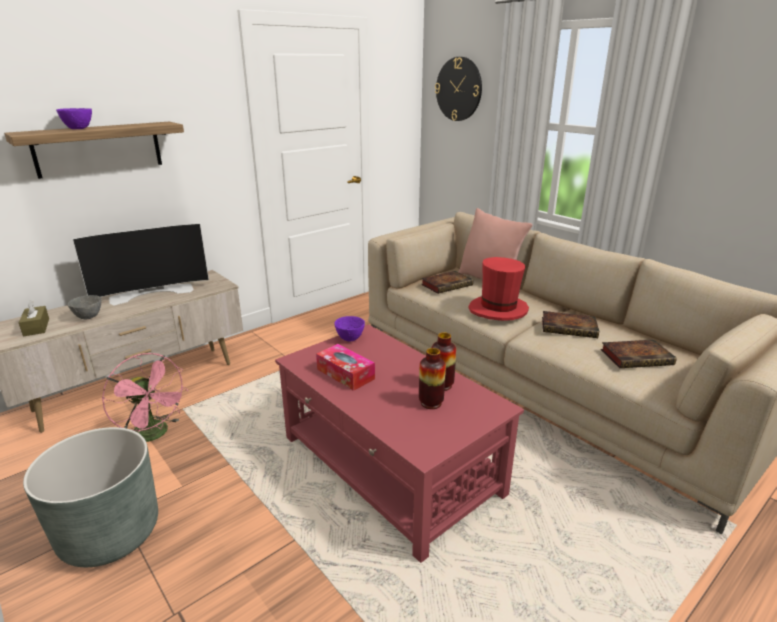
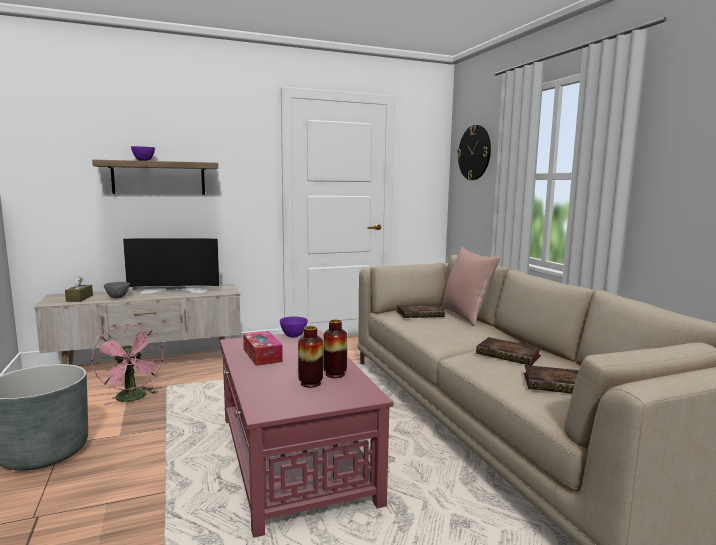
camera: 20 degrees right, 15 degrees down
(498, 310) = (449, 334): red hat -> none

